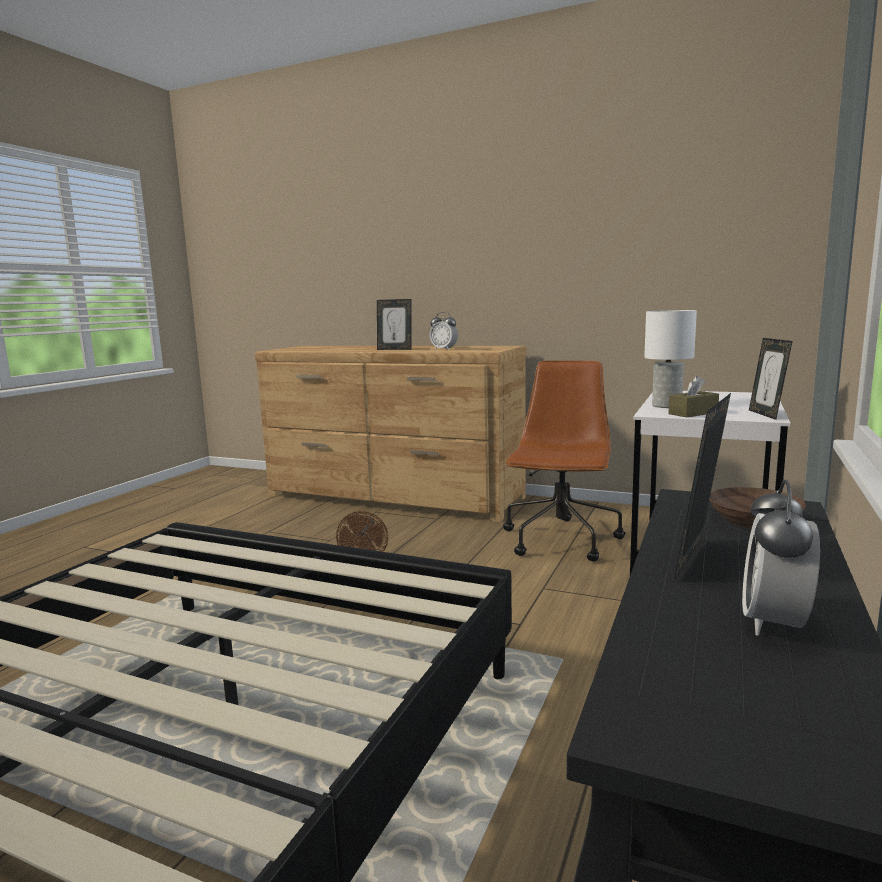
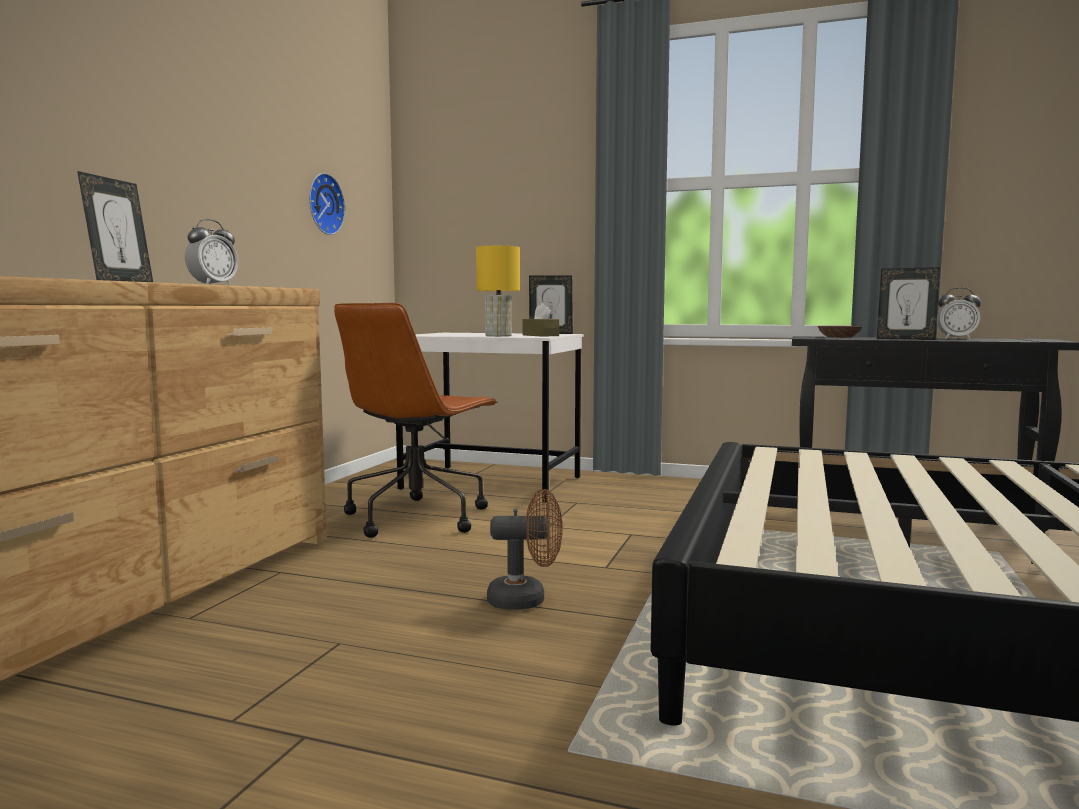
camera: 95 degrees left, 5 degrees down
(561, 541) = (417, 517): brown office chair -> brown office chair turned 75 degrees counterclockwise
(667, 406) = (499, 336): white table lamp -> yellow table lamp
(677, 264) = (323, 204): none -> wall clock

